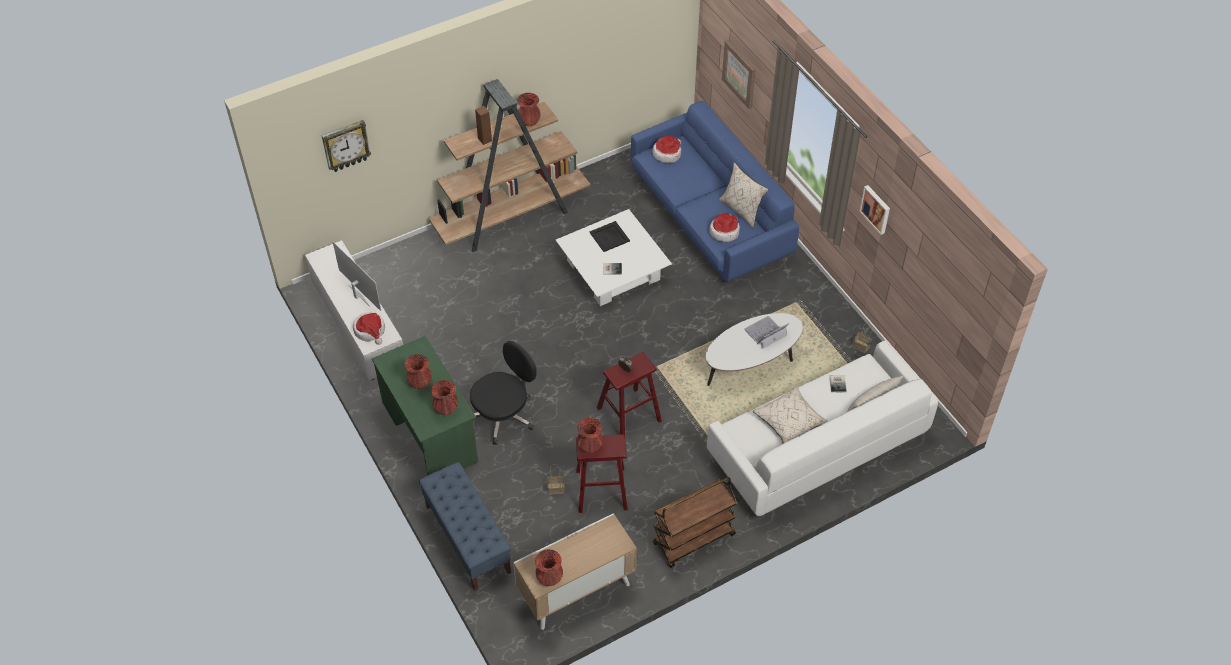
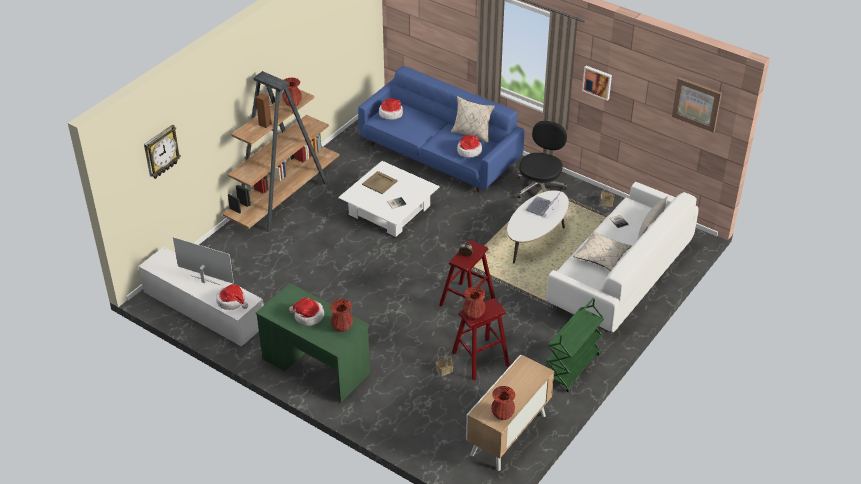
camera: 25 degrees left, 10 degrees down
(420, 383) = (308, 316): red vase -> hat
(467, 539) = (397, 430): blue bench -> none
(504, 415) = (369, 335): black office chair -> black office chair (540, 187)
(610, 237) = (380, 183): black tray -> beige tray
(693, 540) = (572, 368): brown cart -> green cart
(739, 74) = (434, 30): picture -> picture (697, 104)

